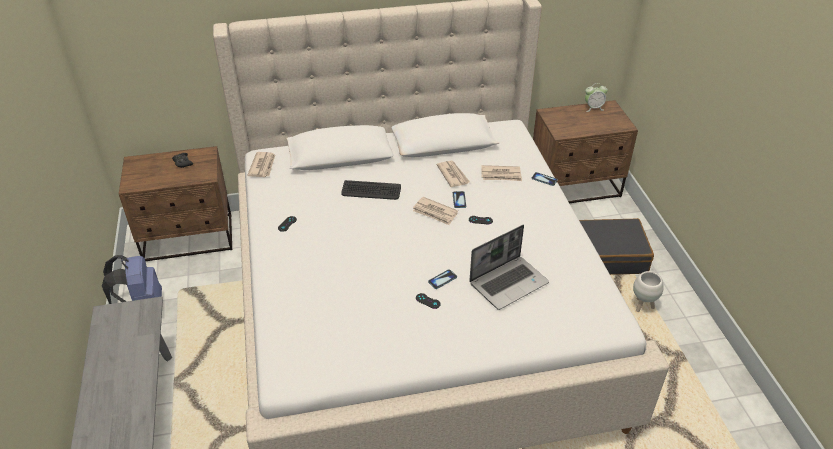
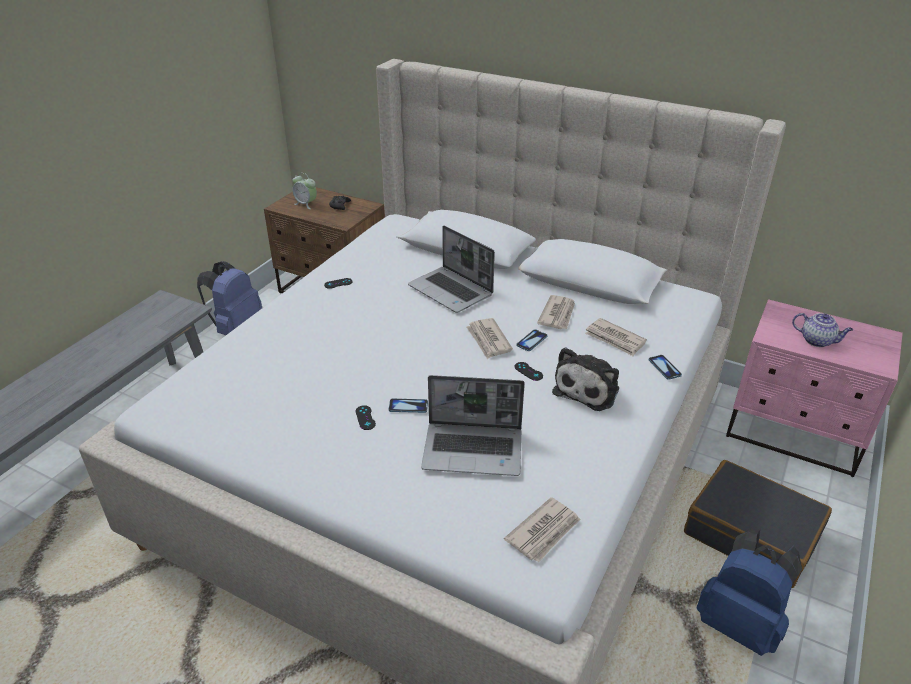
camera: 40 degrees right, 5 degrees down
(263, 166) = (384, 228): newspaper -> newspaper (544, 532)
(371, 191) = (451, 291): keyboard -> laptop
(522, 213) = (588, 389): none -> plush toy
(575, 187) = (794, 434): brown nightstand -> pink nightstand
(584, 124) = (817, 341): none -> teapot
(593, 108) = (855, 328): alarm clock -> alarm clock (306, 204)
(642, 306) = (739, 624): white planter -> blue backpack

